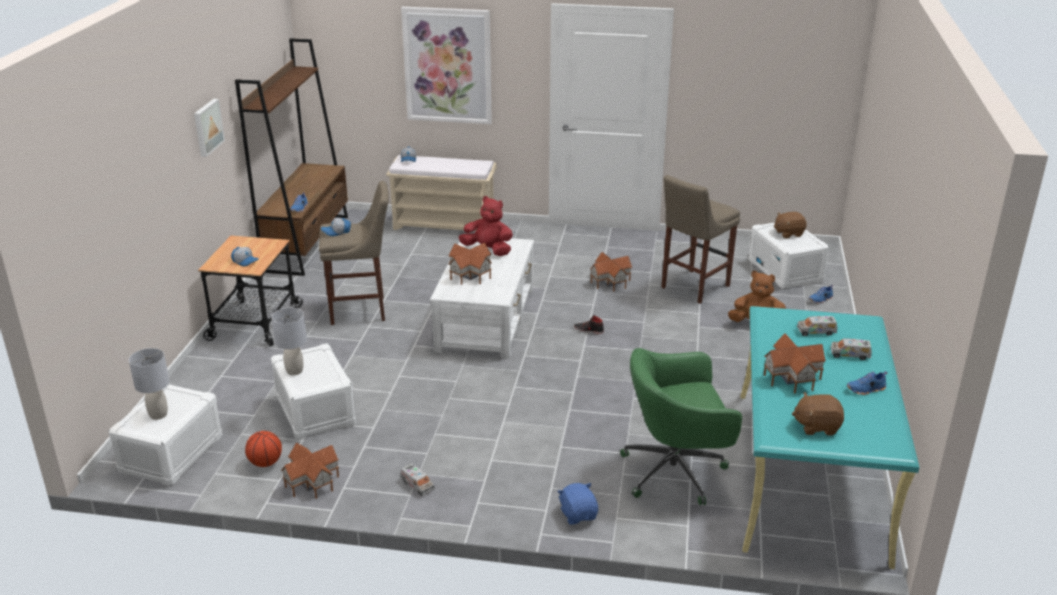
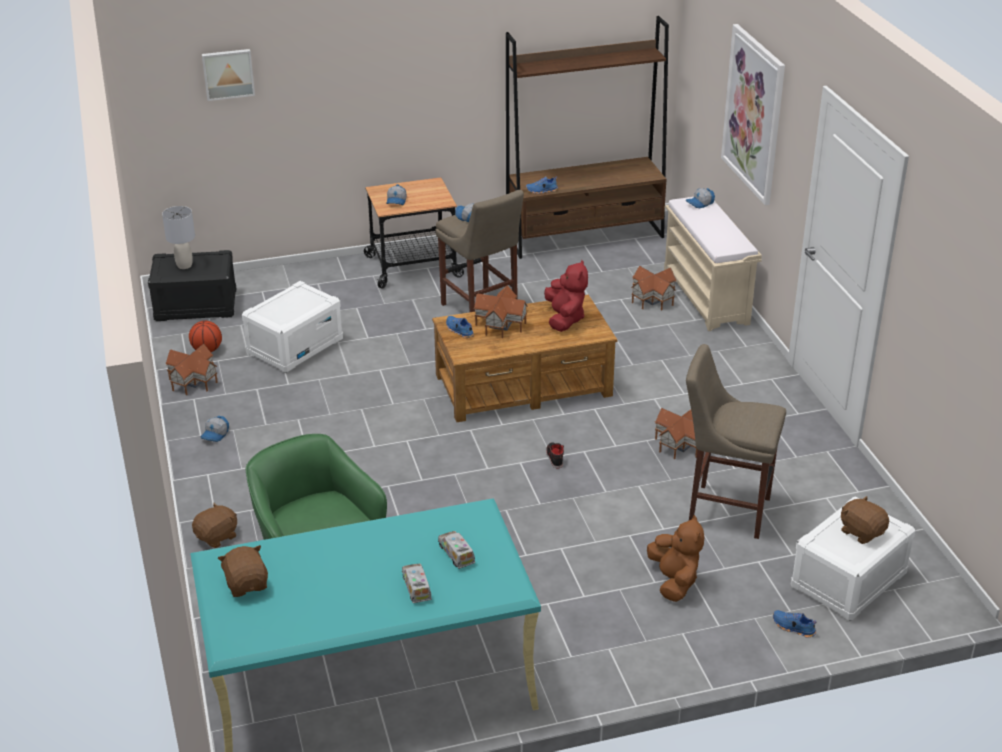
camera: 65 degrees right, 5 degrees up
(172, 454) = (195, 305): white storage box -> black storage box
(207, 127) = (439, 64): picture -> picture (228, 73)
(295, 371) = (283, 299): grey table lamp -> none
(417, 485) = (215, 434): toy truck -> cap
(486, 319) = (524, 385): white coffee table -> brown coffee table
(578, 514) = (217, 537): blue plush toy -> brown plush toy
(792, 377) = (340, 552): toy house -> toy house (653, 299)
(866, 390) = (342, 610): blue shoe -> blue shoe (459, 331)

